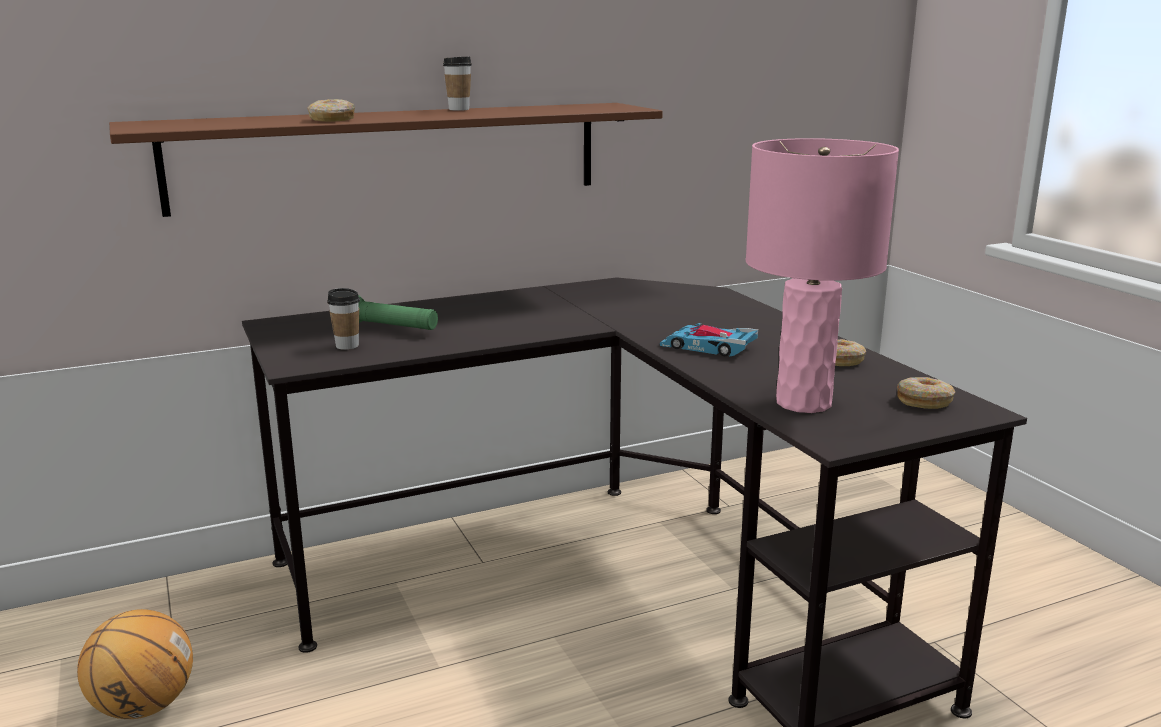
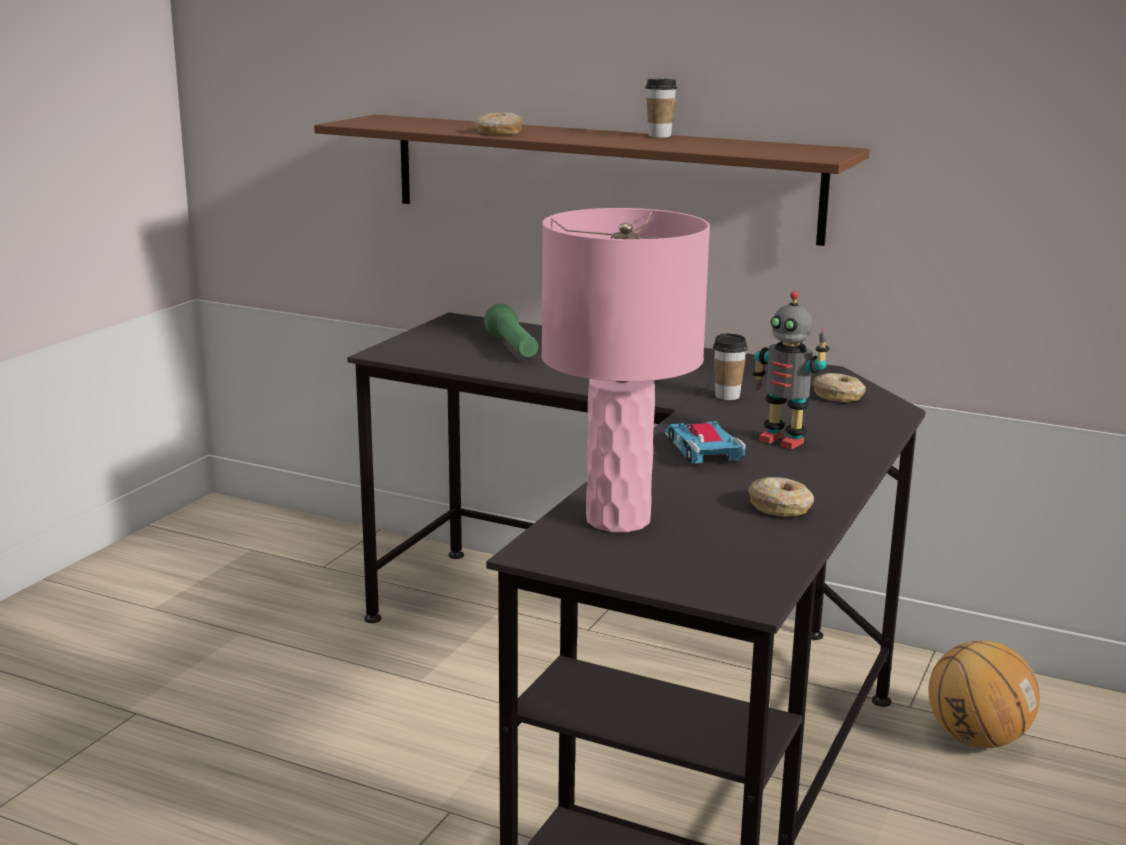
camera: 50 degrees right, 0 degrees up
(143, 707) = (239, 600): basketball -> basketball (976, 739)
(347, 346) = (452, 351): cup -> cup (727, 396)
(725, 326) = (783, 440): none -> toy robot
(924, 401) = (727, 568): donut -> donut (838, 396)

